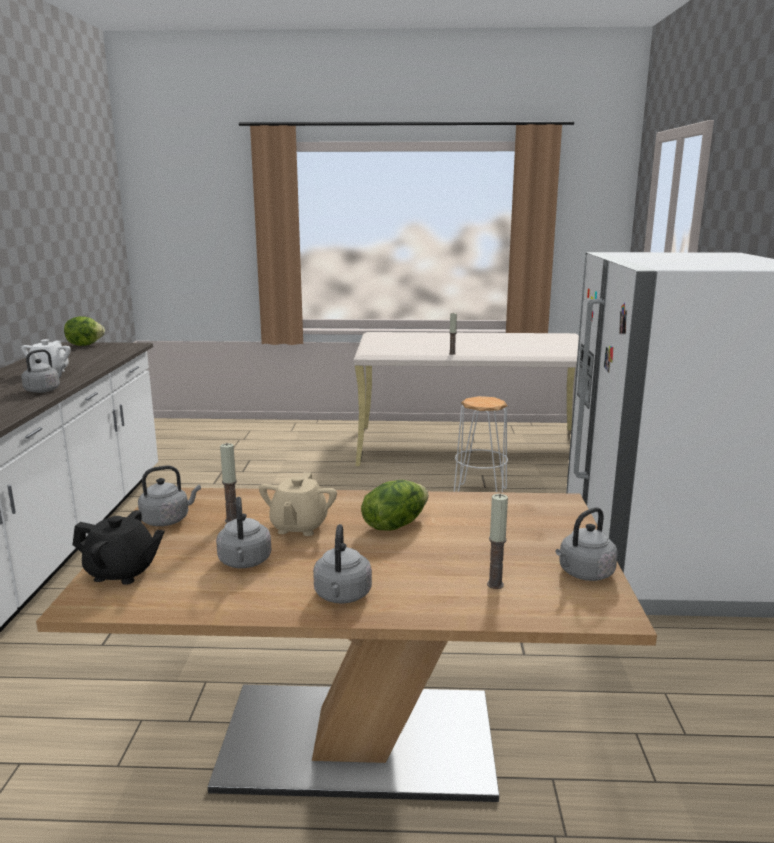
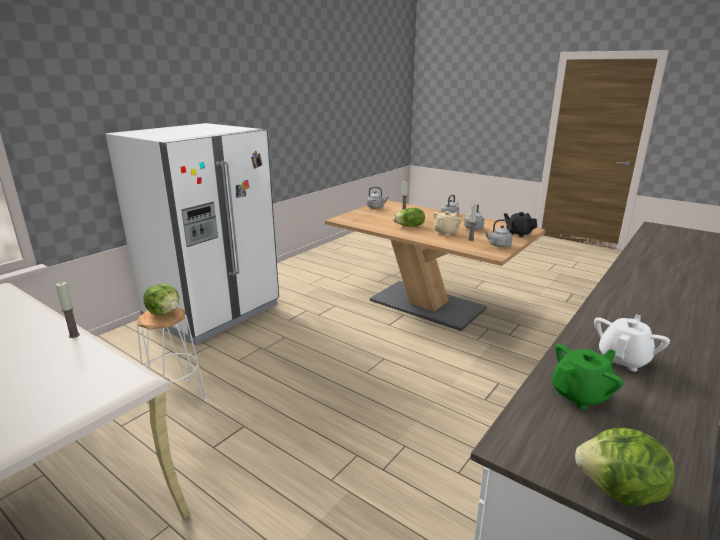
camera: 145 degrees left, 5 degrees up
(44, 390) = (604, 316): grey kettle -> none
(90, 358) = (580, 395): none -> green teapot
(486, 402) = (165, 312): none -> lettuce

